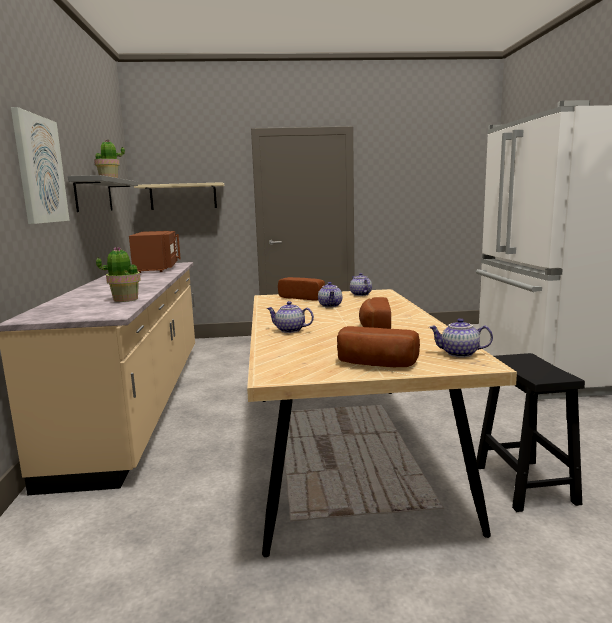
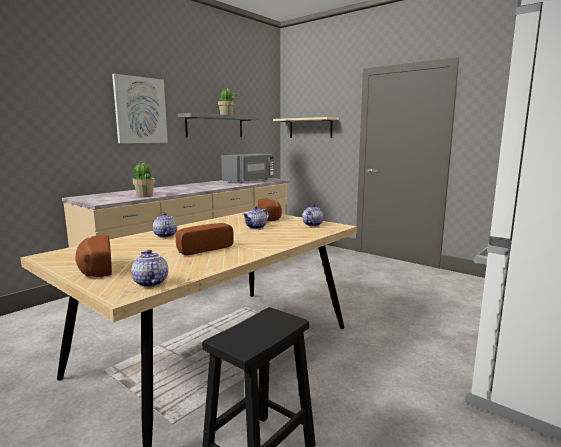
camera: 45 degrees right, 0 degrees up
(157, 269) = (250, 181): brown microwave -> grey microwave

